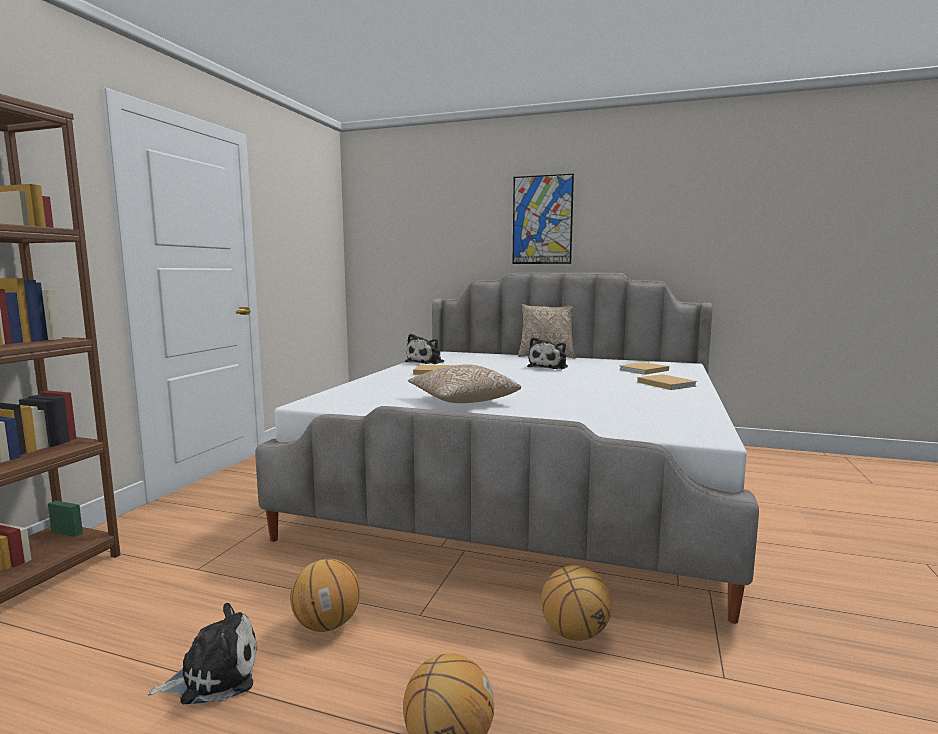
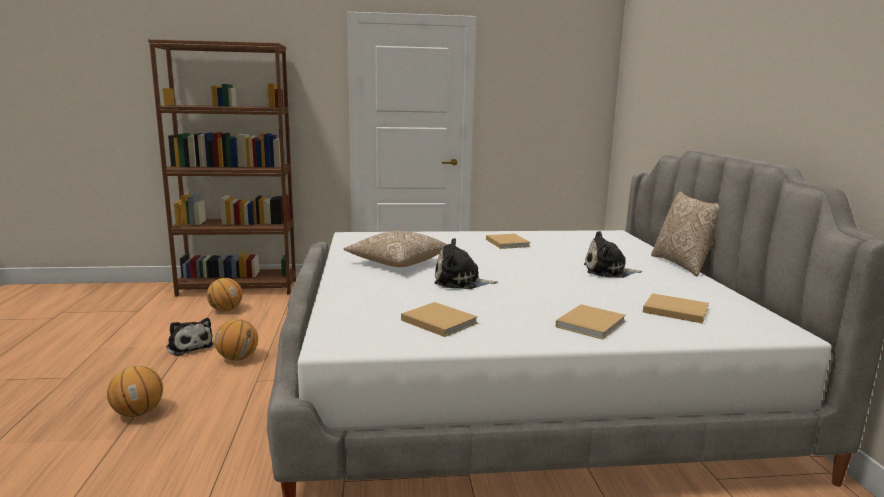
camera: 65 degrees right, 5 degrees up
(426, 362) = (550, 235): plush toy -> plush toy (460, 282)
(542, 220) = (742, 79): picture -> none
(574, 633) = (249, 437): basketball -> basketball (225, 310)
(651, 408) = (437, 321): none -> beige book

